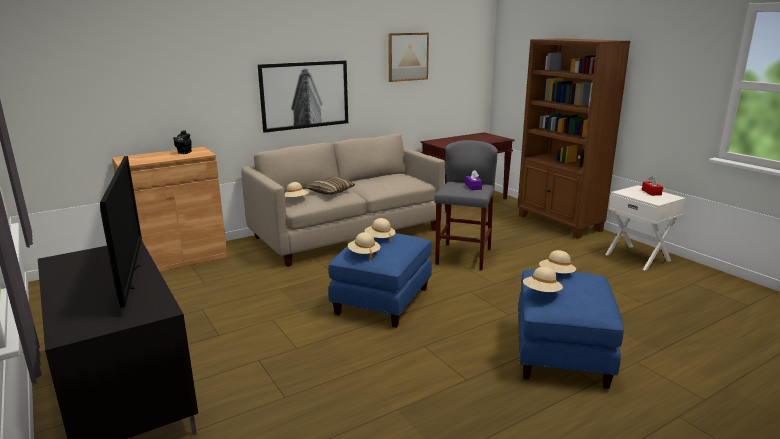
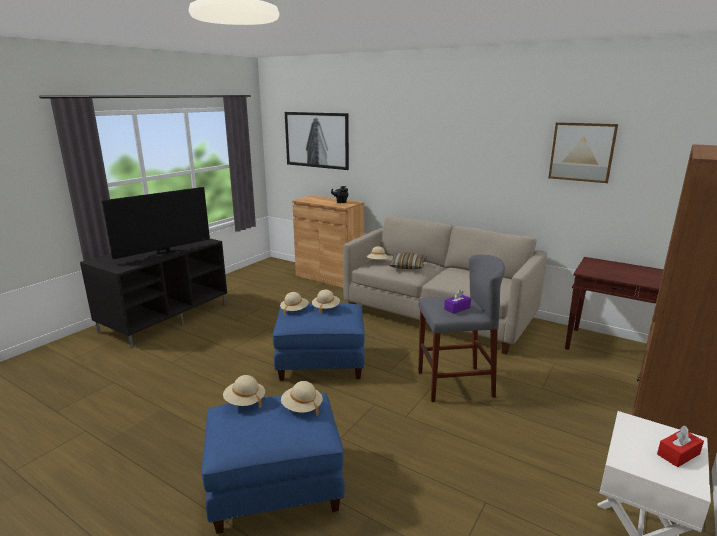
camera: 65 degrees right, 0 degrees up
(305, 95) = (449, 176): picture -> picture (316, 140)

